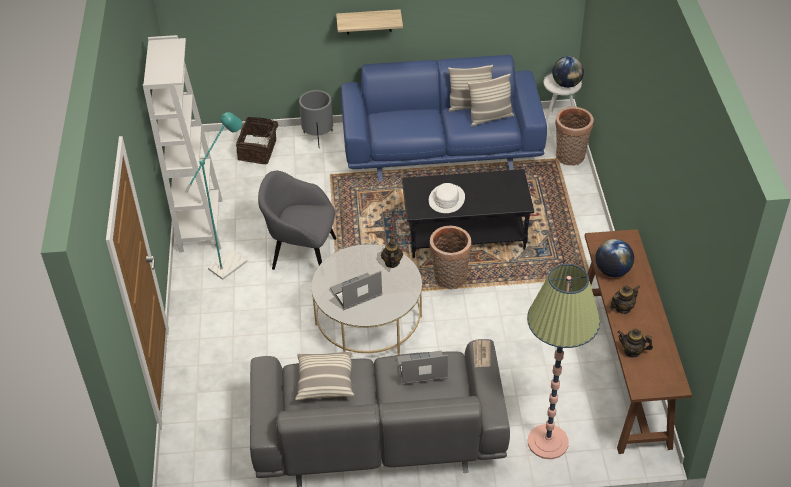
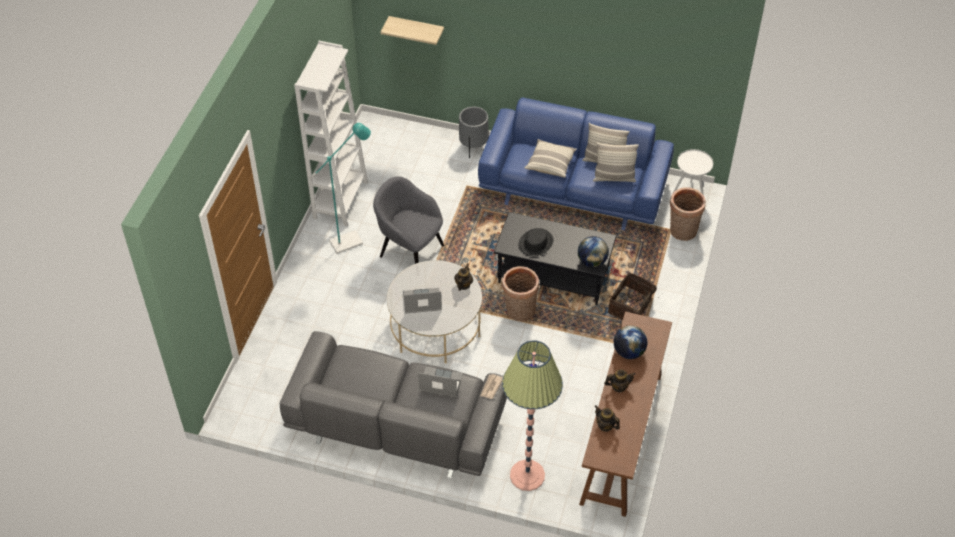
camera: 20 degrees right, 5 degrees up
(259, 150) = (418, 145): basket -> basket (631, 307)
(325, 381) = (361, 368): pillow -> pillow (550, 163)
(368, 22) = (531, 63): shelf -> shelf (416, 30)
(446, 199) = (535, 243): white hat -> black hat
(566, 84) = (698, 165): globe -> globe (592, 261)

